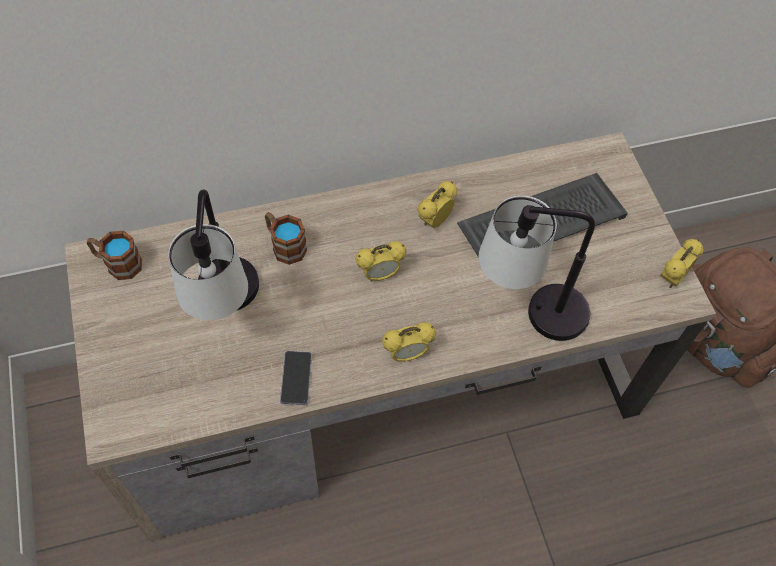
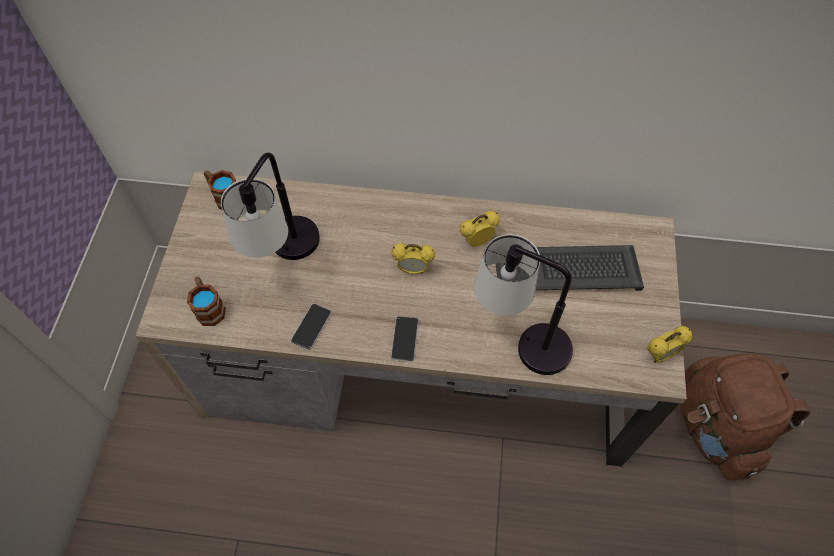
camera: 25 degrees right, 0 degrees up
(284, 245) = (351, 222): mug -> mug (209, 307)
(407, 354) = (405, 339): alarm clock -> phone

